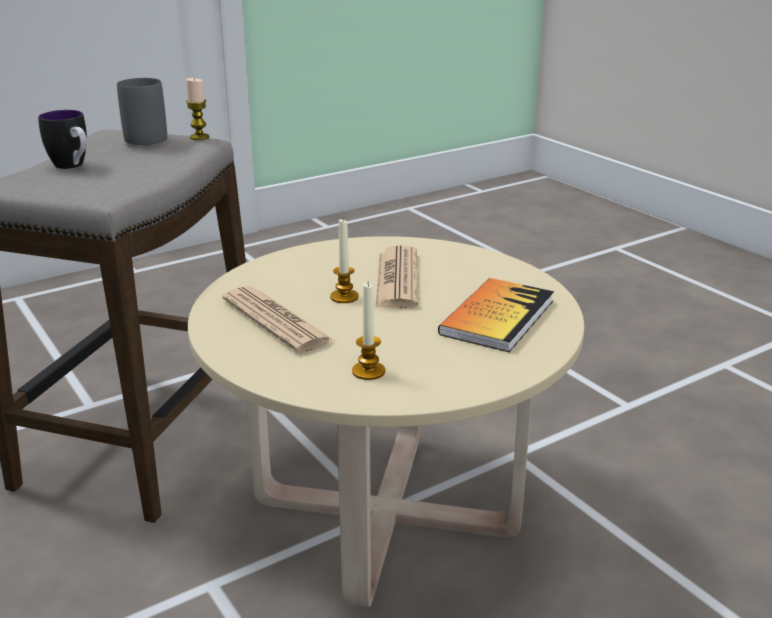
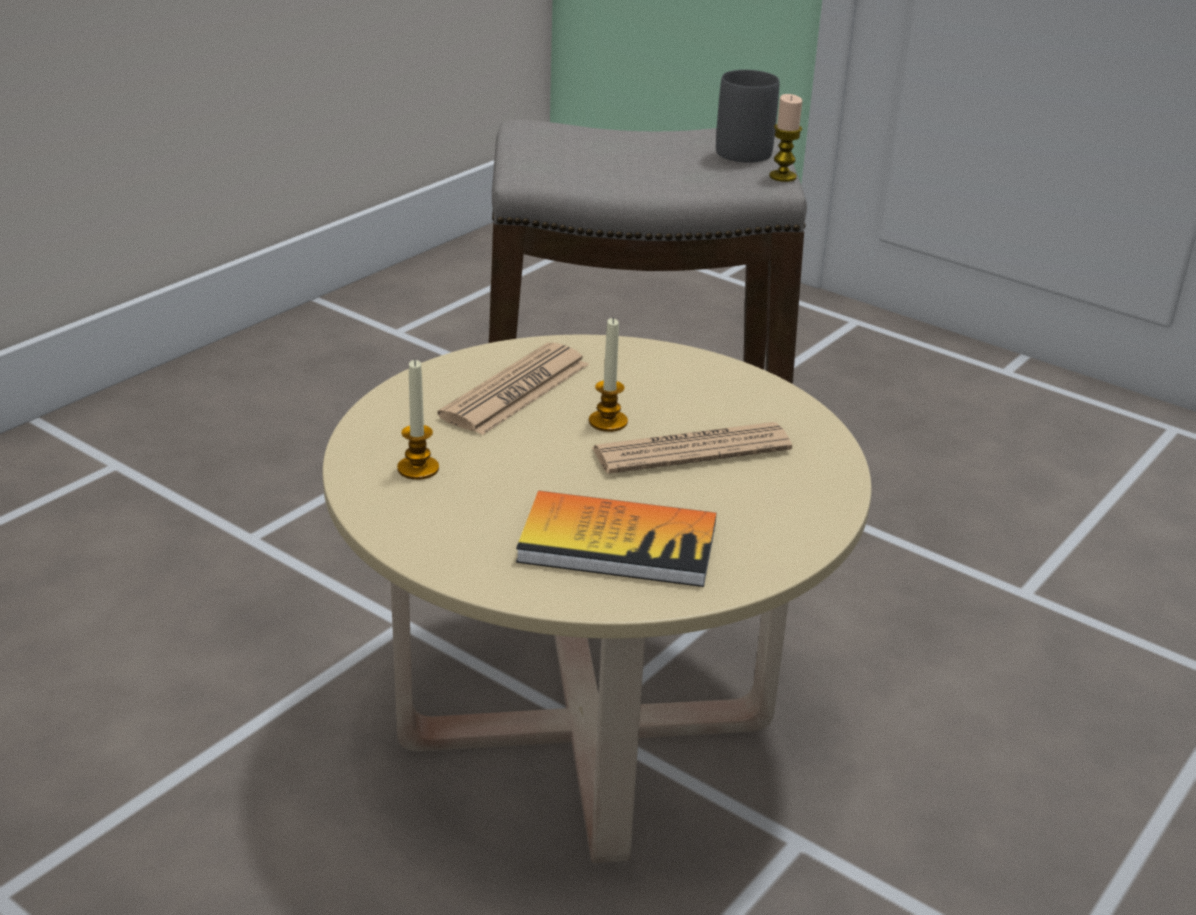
camera: 70 degrees right, 5 degrees up
(73, 166) = (628, 145): mug -> none

